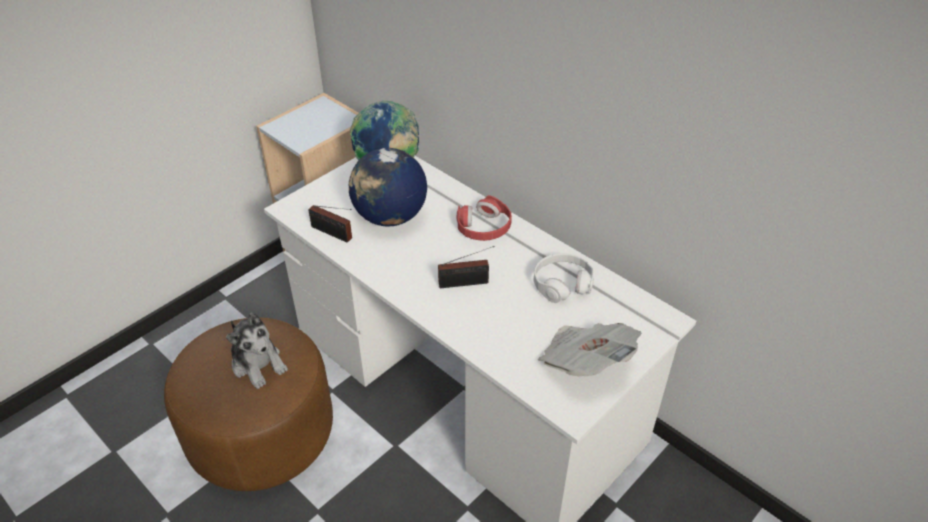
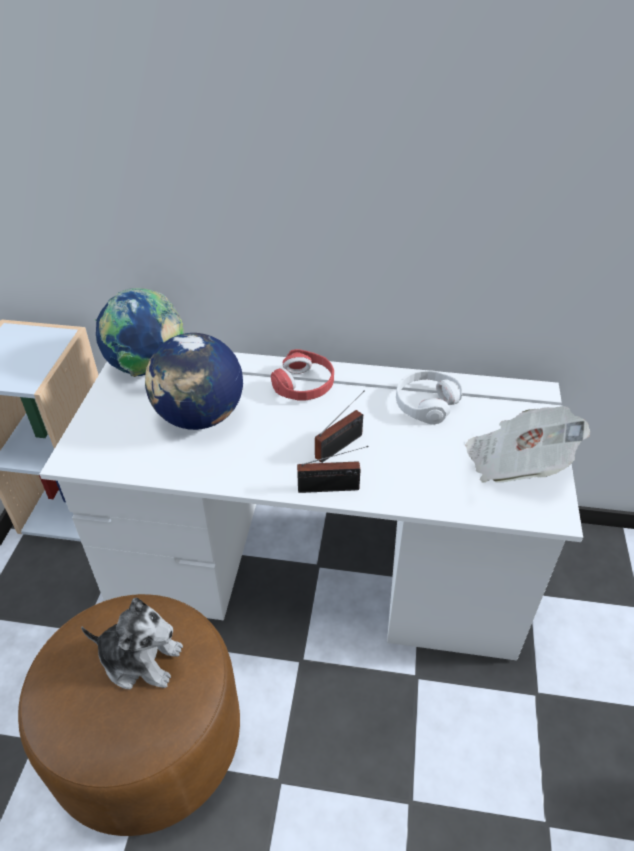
camera: 35 degrees left, 0 degrees up
(333, 234) = (153, 462): radio -> radio (332, 488)

